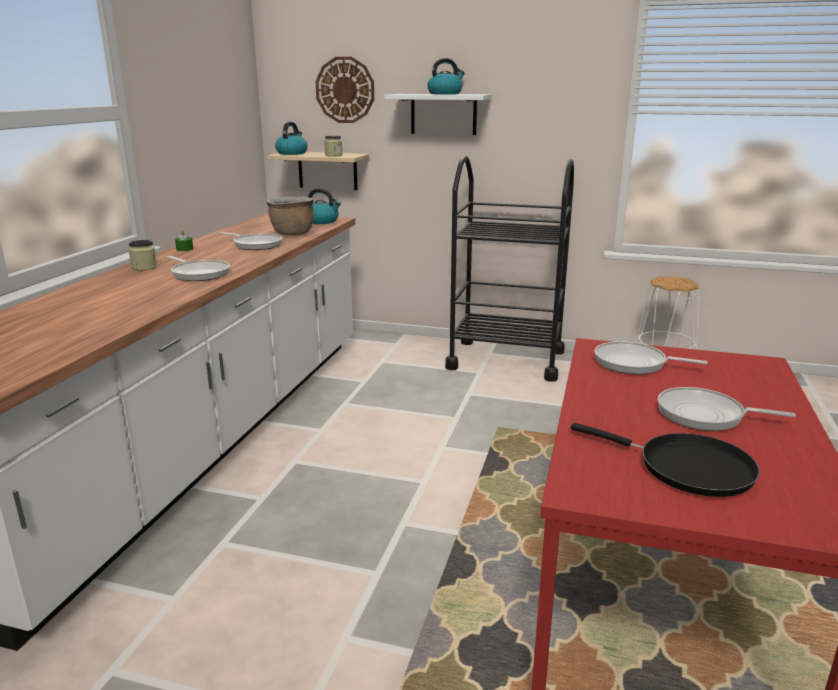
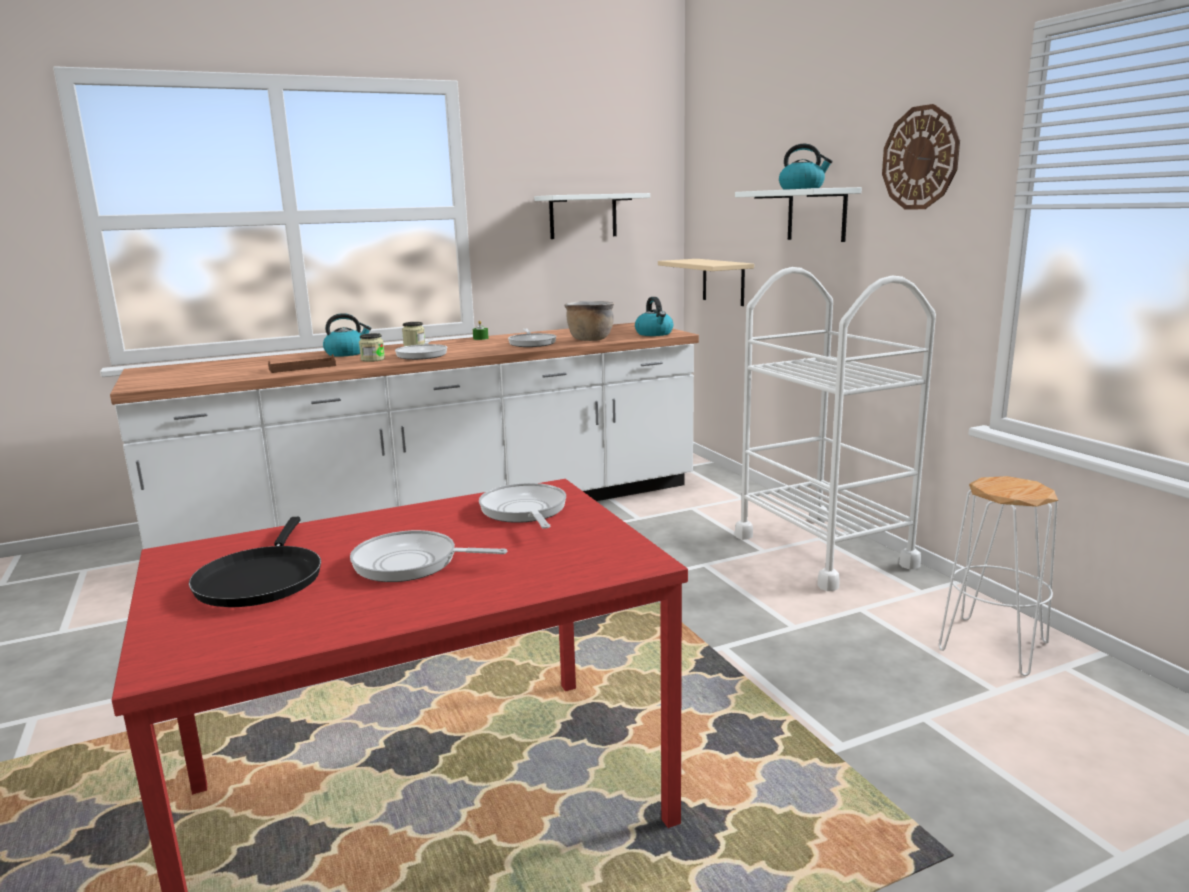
camera: 50 degrees right, 5 degrees down
(122, 313) = (302, 368): none -> brown tray
(205, 114) = (583, 216): none -> white shelf
(292, 153) = (685, 260): kettle -> kettle (347, 353)
(333, 155) = (707, 263): jar -> jar (373, 359)
(345, 90) = (740, 188): wall clock -> wall clock (920, 158)
(506, 360) = (823, 550): black cart -> white cart
(705, 415) = (411, 563): frying pan -> frying pan turned 60 degrees counterclockwise

